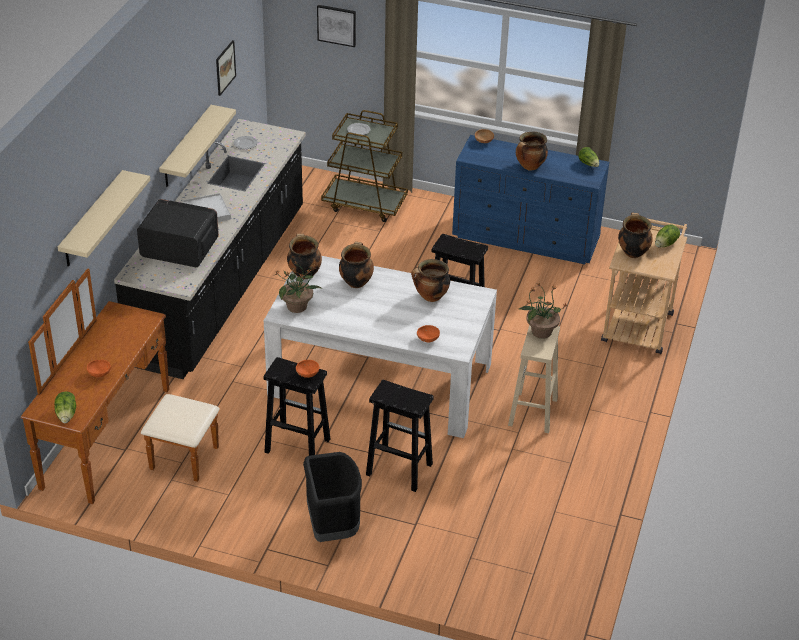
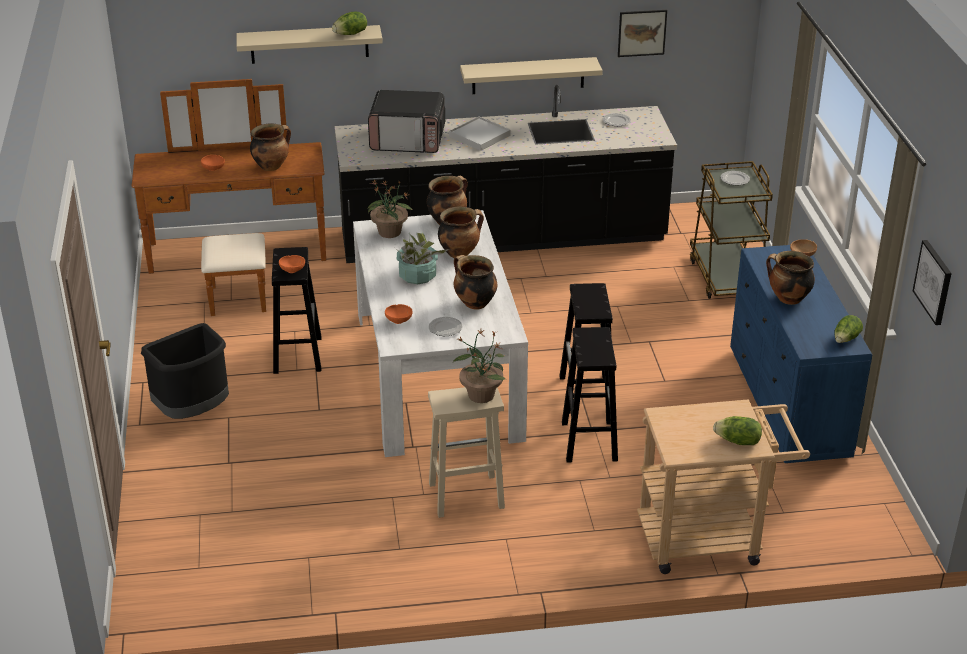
camera: 65 degrees right, 5 degrees down
(67, 414) = (149, 172): lettuce -> lettuce (351, 34)
(179, 248) = (408, 140): microwave -> microwave turned 105 degrees clockwise
(337, 25) = (786, 54): picture -> picture (934, 282)
(372, 312) = (417, 275): none -> potted plant
(398, 469) = (305, 427): black stool -> black stool (589, 440)
(454, 320) = (445, 328): none -> plate
(632, 252) = (692, 418): cooking pot -> cooking pot (271, 166)

